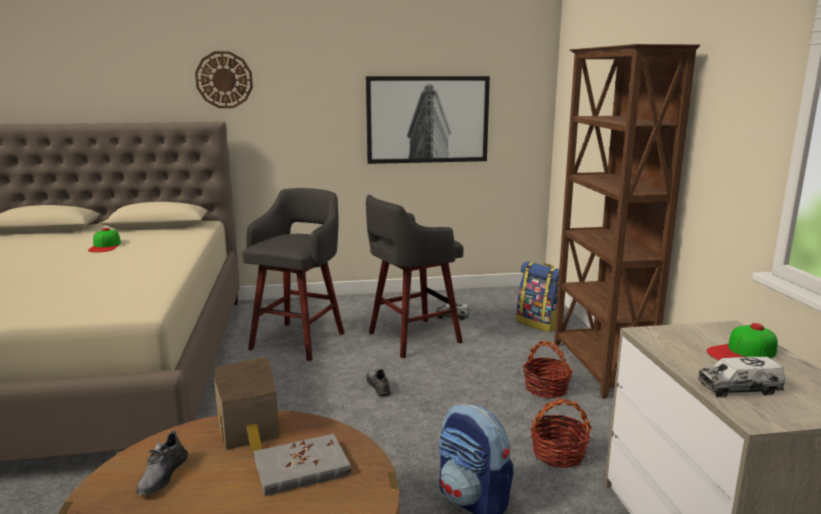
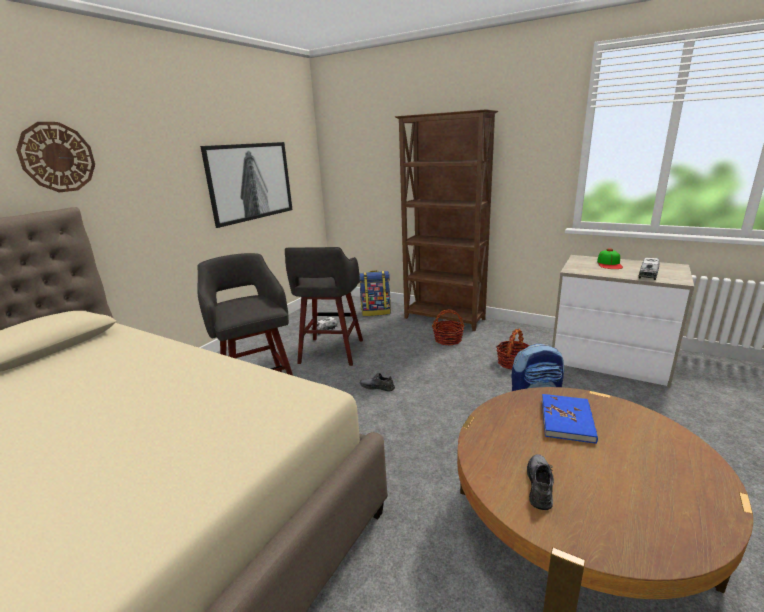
camera: 50 degrees left, 5 degrees up
(105, 246) = (53, 388): cap -> none
(162, 475) = (540, 485): grey shoe -> grey shoe turned 120 degrees counterclockwise
(249, 432) = (501, 428): toy house -> none
(301, 468) = (567, 420): grey book -> blue book

